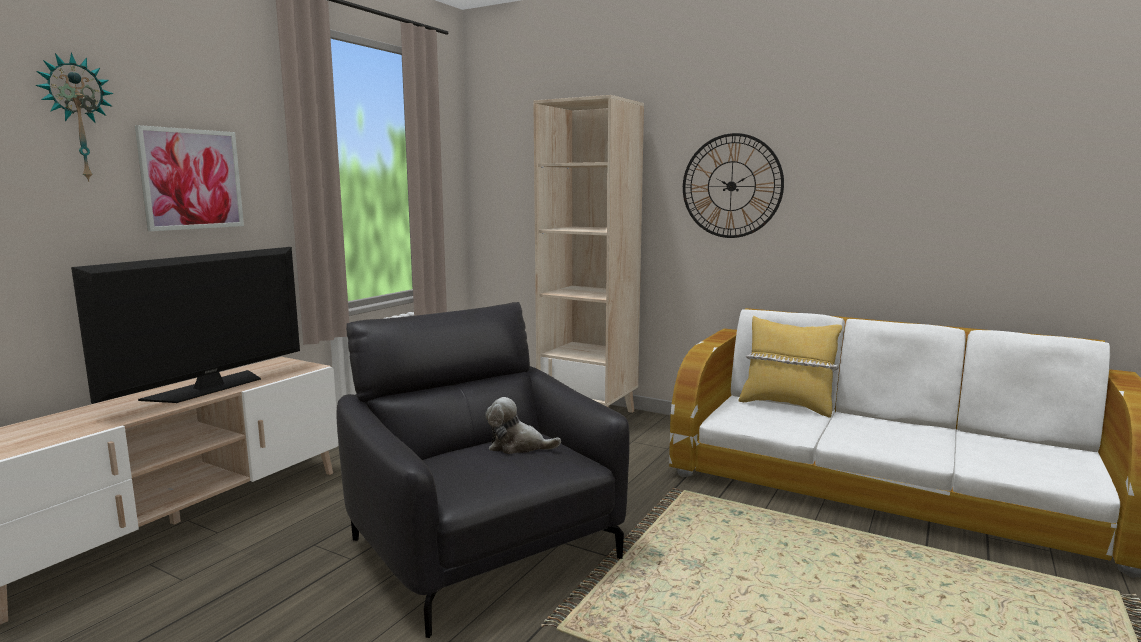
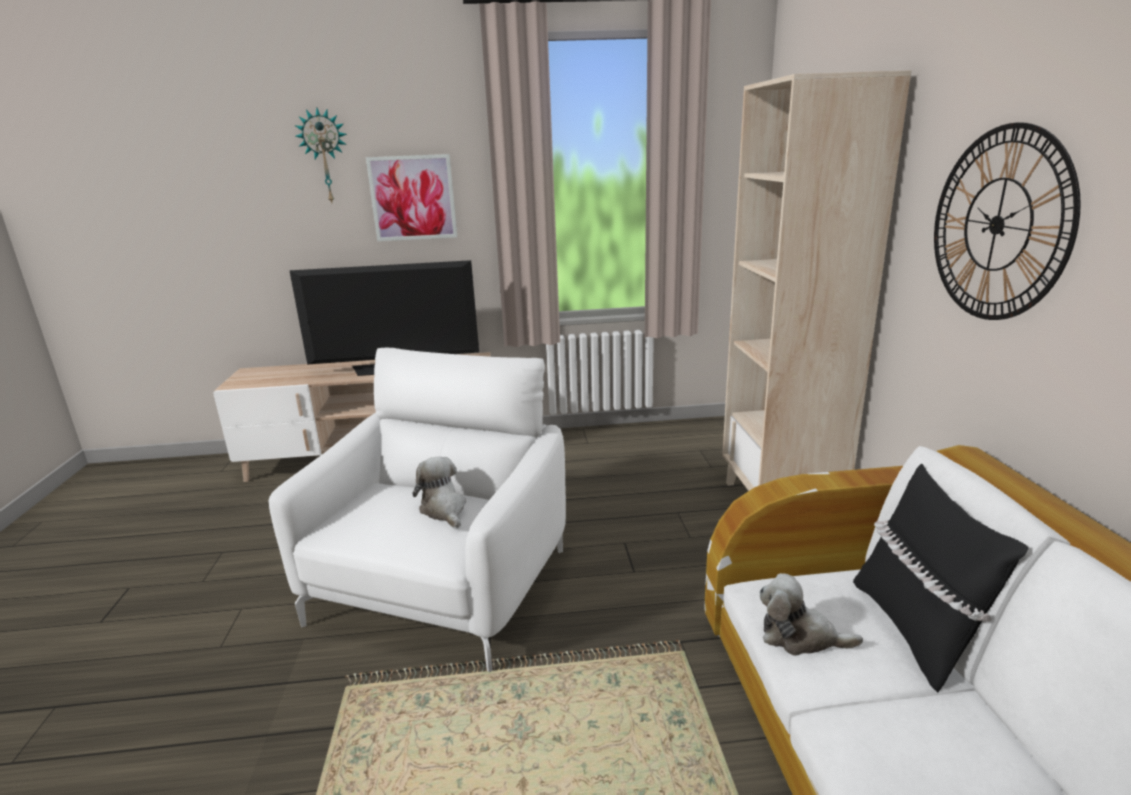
camera: 55 degrees right, 10 degrees up
(484, 549) = (441, 586): black armchair -> white armchair
(765, 425) = (800, 637): none -> plush toy
(787, 405) = (914, 630): yellow pillow -> black pillow

